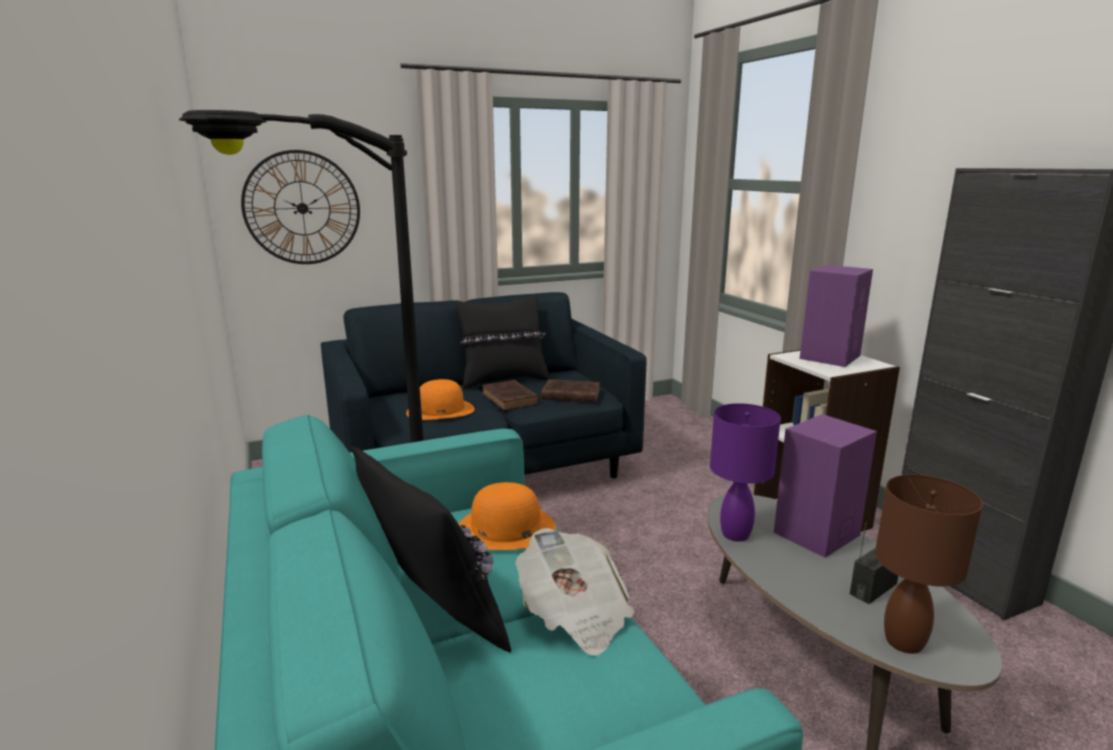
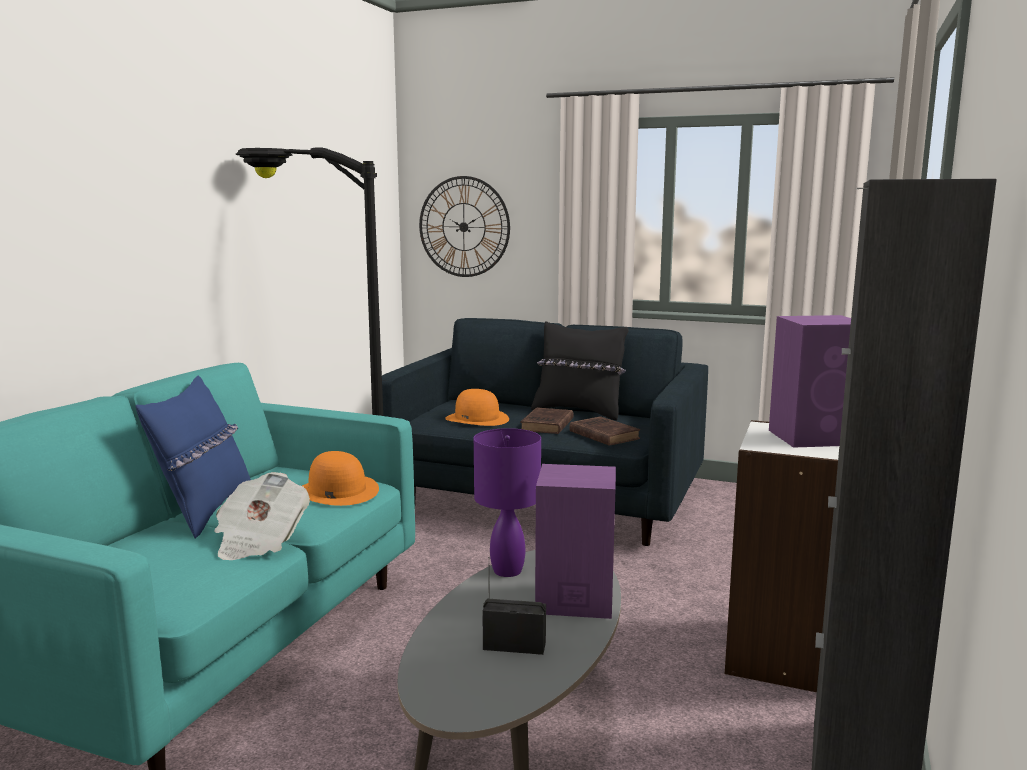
camera: 45 degrees right, 5 degrees down
(433, 617) = (204, 511): black pillow -> blue pillow
(903, 642) = (441, 677): brown table lamp -> none

